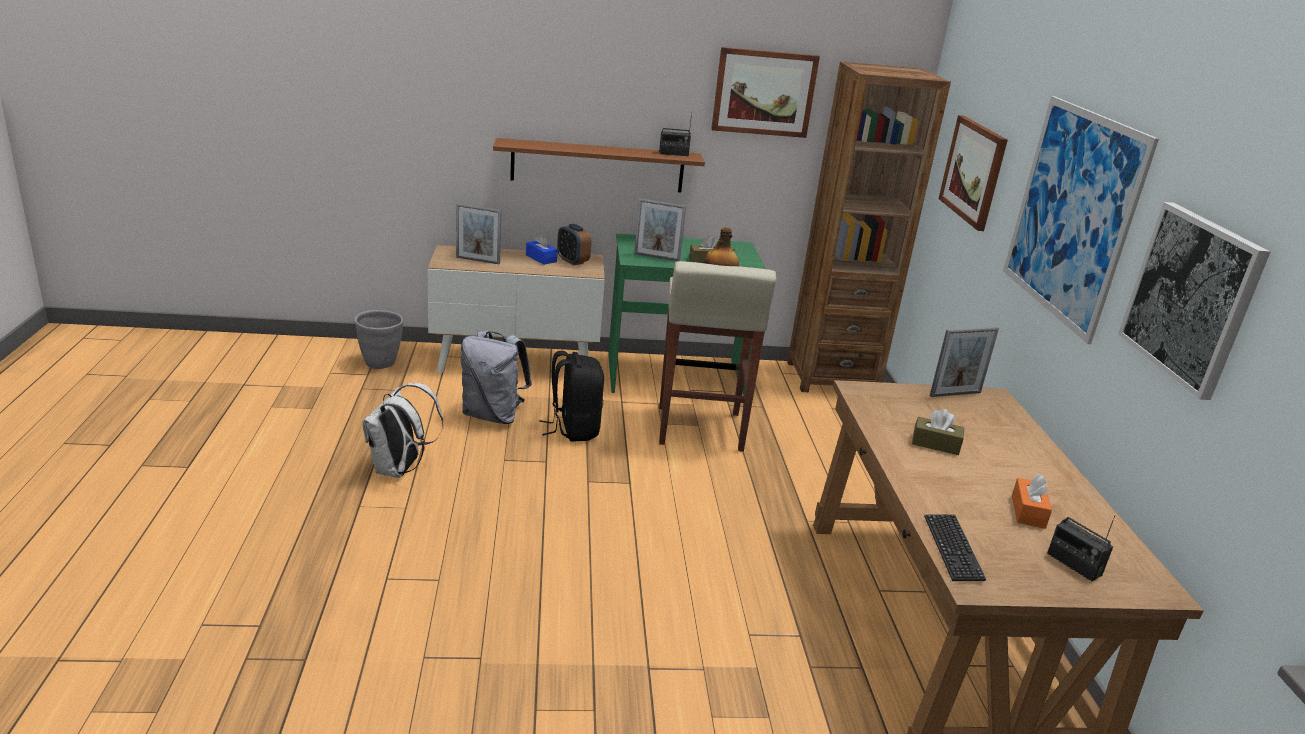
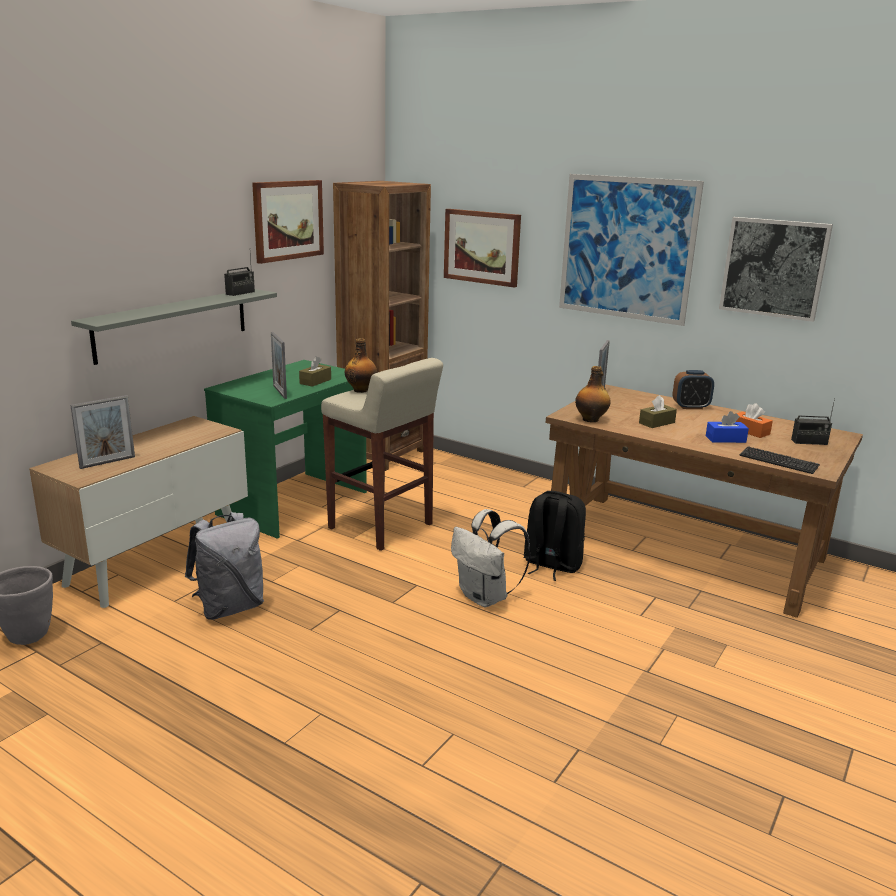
camera: 50 degrees left, 5 degrees down
(399, 470) = (251, 695): white backpack -> white backpack (486, 597)
(541, 258) = (156, 438): blue tissue box -> blue tissue box (725, 439)
(572, 261) = (185, 429): alarm clock -> alarm clock (690, 407)
(573, 429) = (308, 577): black backpack -> black backpack (551, 565)
(598, 166) = (173, 324): brown shelf -> grey shelf
(656, 257) = (279, 392): picture frame -> picture frame turned 105 degrees clockwise
(870, 404) = (591, 419): none -> bottle

